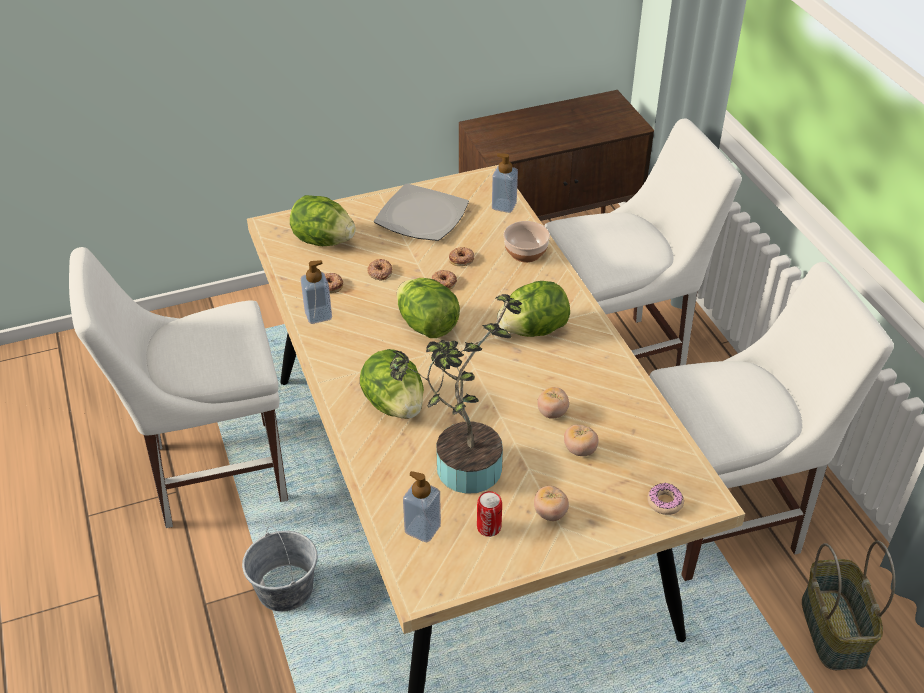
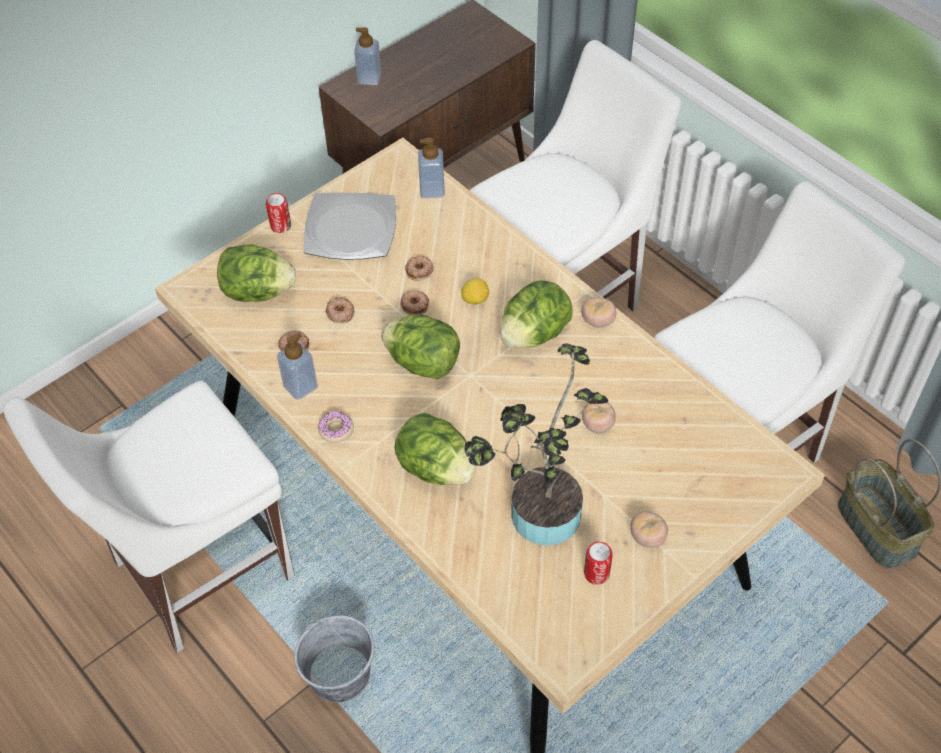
camera: 20 degrees left, 10 degrees up
(367, 201) = (280, 226): none -> can
(422, 529) = (533, 598): soap dispenser -> soap dispenser (369, 78)
(496, 292) = (475, 299): none -> lemon
(525, 252) = (481, 242): bowl -> none
(580, 450) = (643, 458): tomato -> tomato (597, 321)
(665, 502) = (748, 488): donut -> donut (336, 430)

